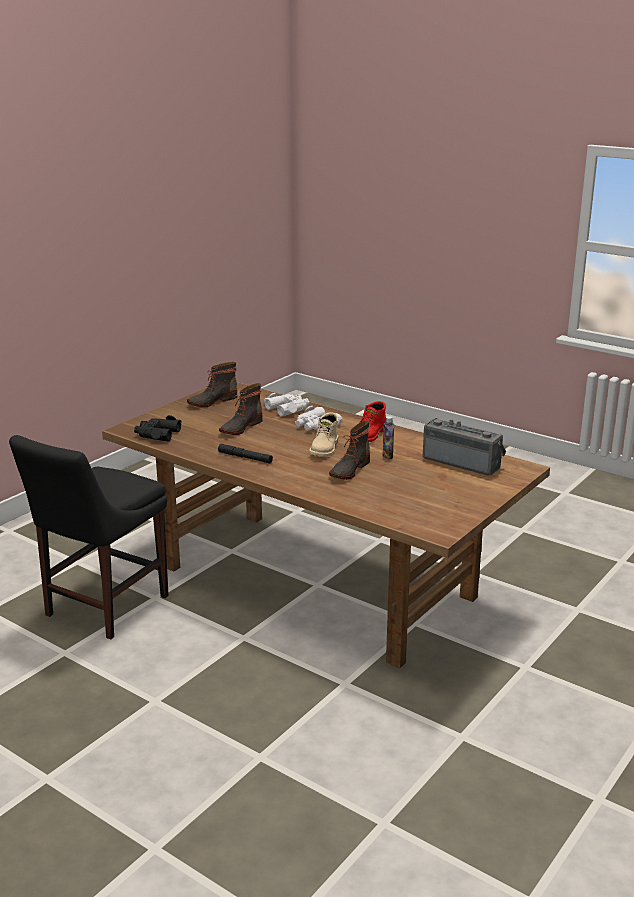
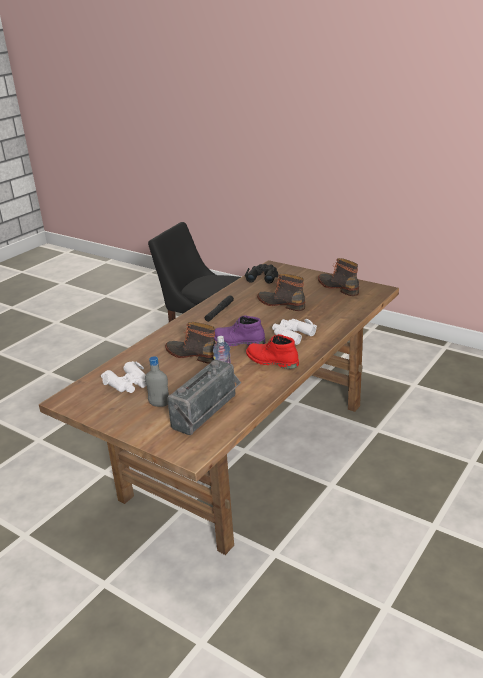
camera: 90 degrees right, 5 degrees up
(288, 409) = (330, 319): white binoculars -> white binoculars (128, 384)
(325, 449) = (238, 342): beige boot -> purple boot
(448, 483) = (159, 404): none -> grey bottle

